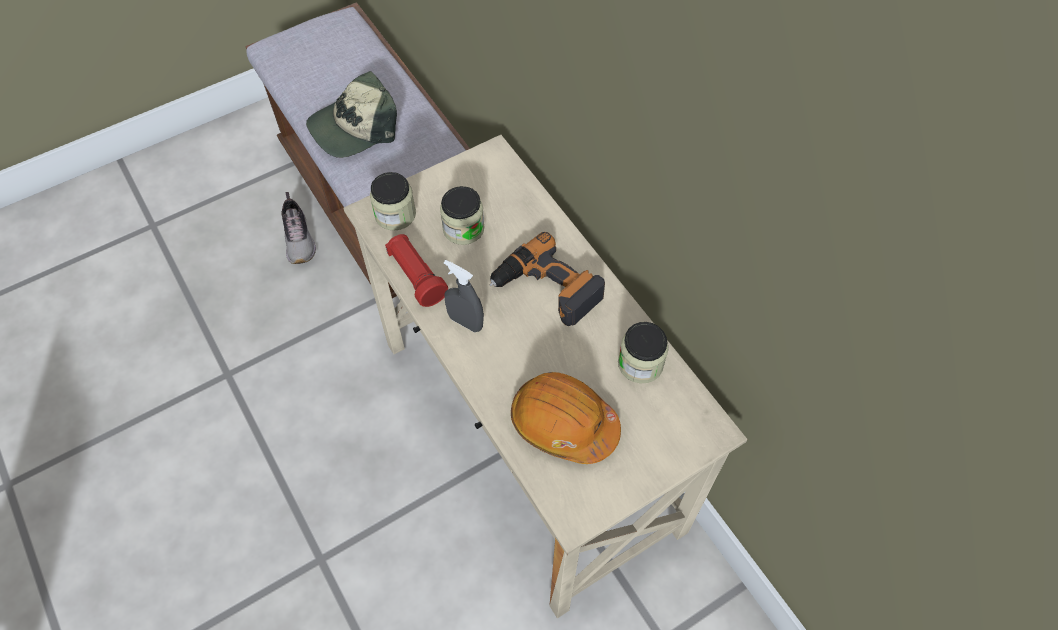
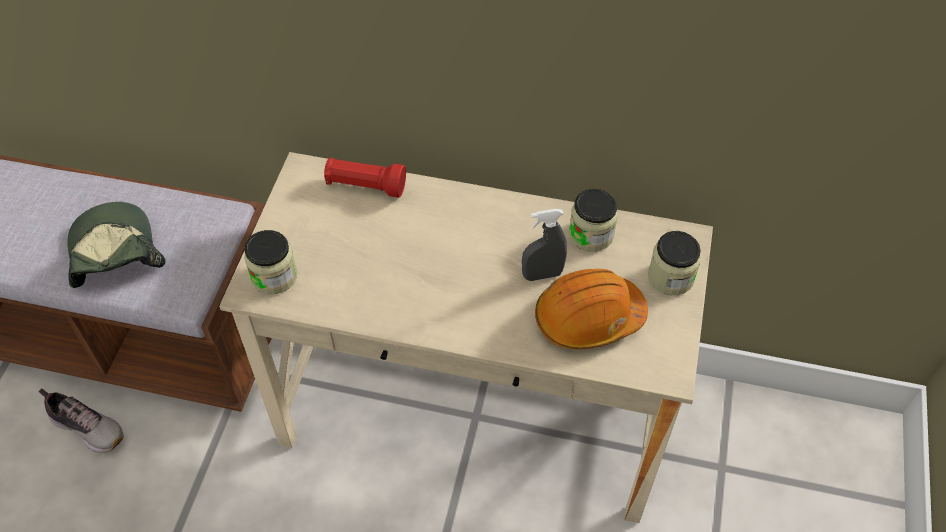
camera: 45 degrees left, 5 degrees down
(354, 127) = (113, 253): cap -> cap turned 150 degrees clockwise
(416, 277) = (351, 308): red flashlight -> red flashlight (365, 186)
(463, 228) = (346, 243): jar -> jar (670, 277)
(465, 322) = (432, 309): grey spray bottle -> grey spray bottle (542, 275)
(546, 289) = (464, 237): power drill -> none

